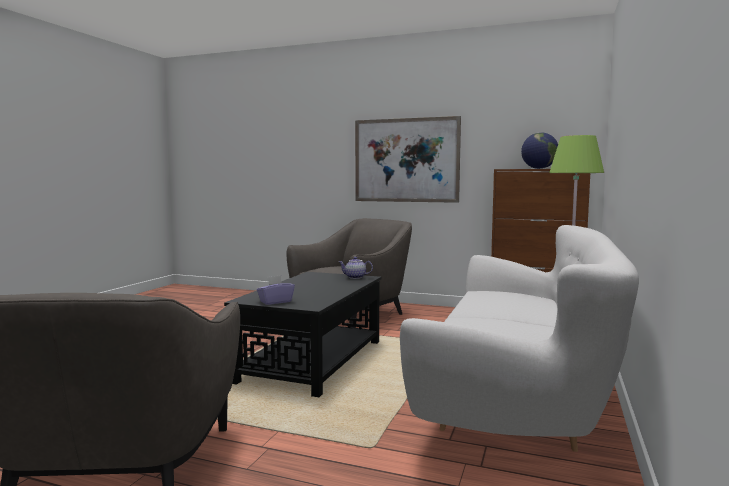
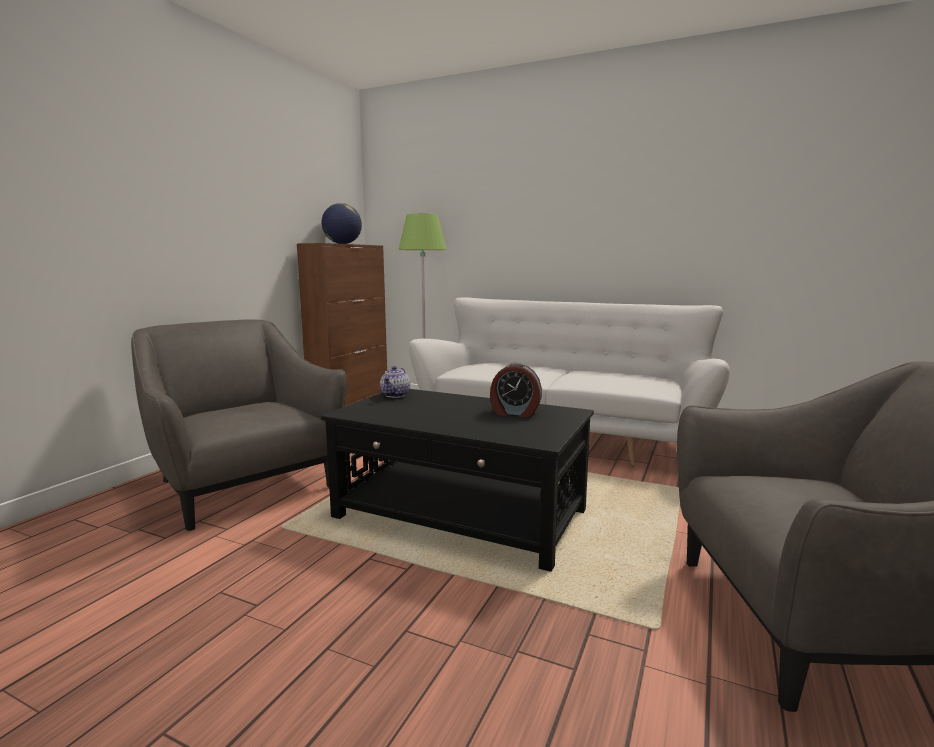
camera: 85 degrees left, 5 degrees up
(275, 302) = (551, 426): purple tissue box -> none
(309, 296) = (515, 413): none -> alarm clock
(406, 160) = (189, 222): picture -> none

